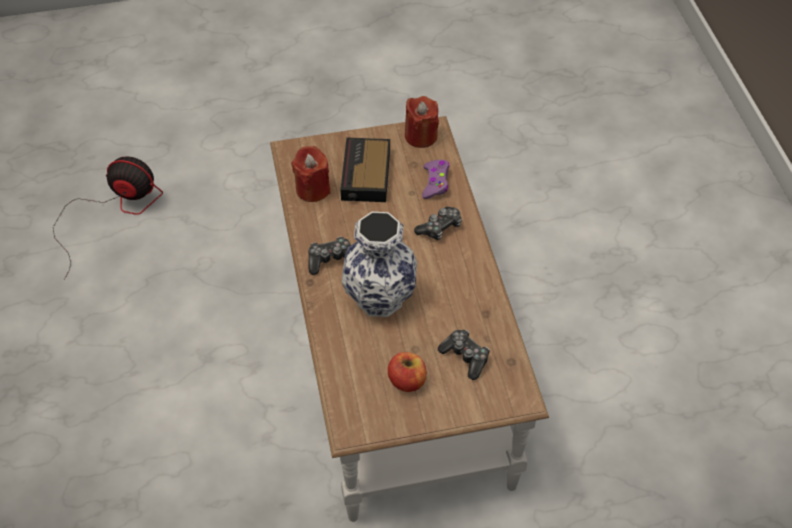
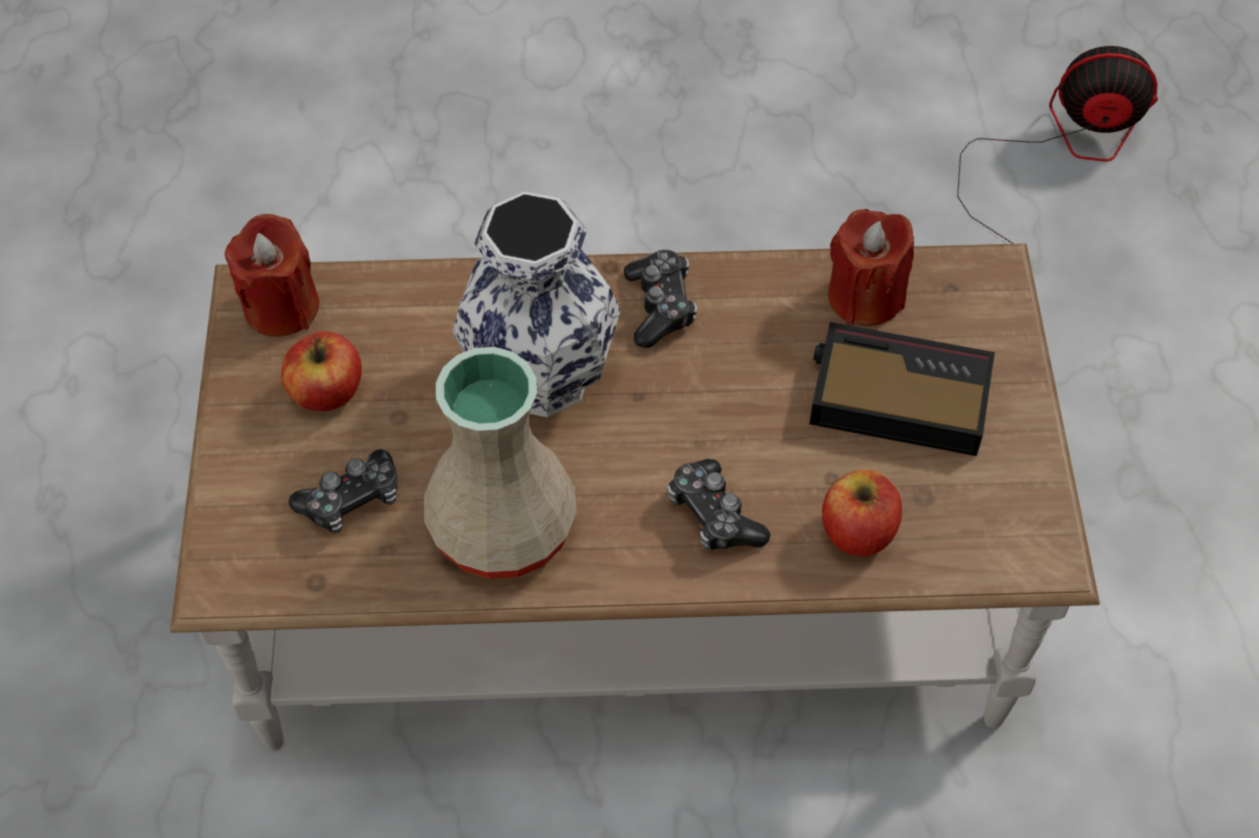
camera: 100 degrees right, 5 degrees up
(113, 211) = (1058, 158): fan -> fan turned 105 degrees counterclockwise
(421, 136) = (1018, 527): red candle -> red candle (281, 307)
(435, 182) = (857, 531): purple game controller -> apple
(466, 298) = (503, 530): none -> beige vase

